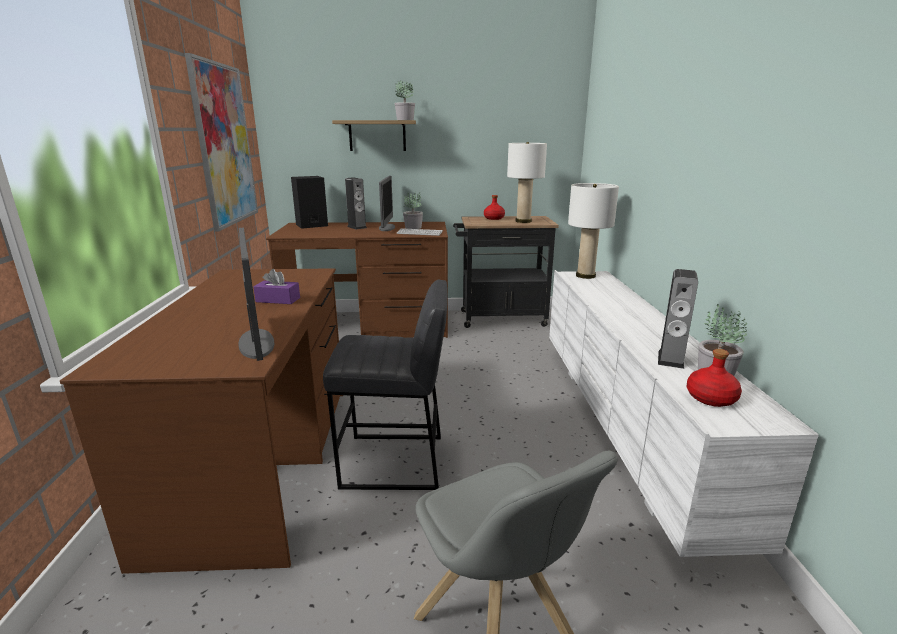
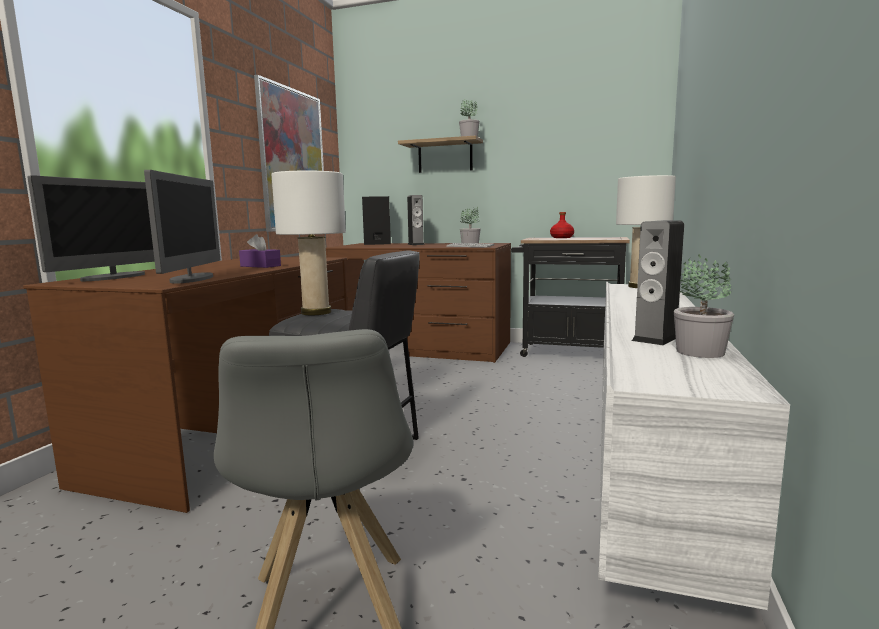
camera: 20 degrees right, 10 degrees down
(387, 228) = (443, 244): monitor -> monitor (114, 277)
(523, 221) = (592, 238): white table lamp -> white table lamp (316, 312)
(711, 398) = (664, 366): red bottle -> none

